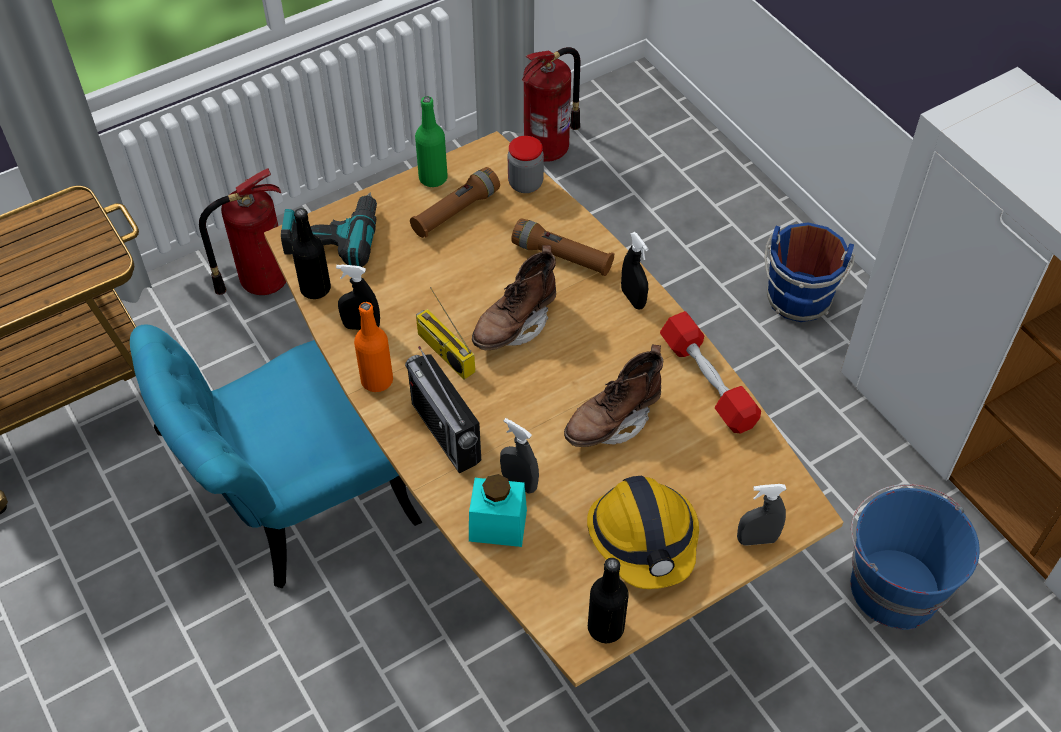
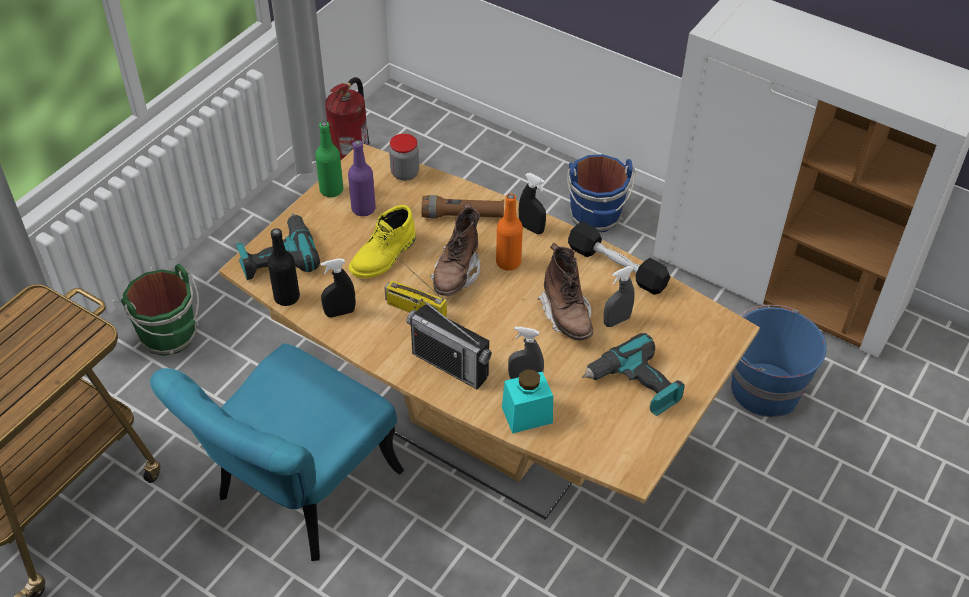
camera: 25 degrees left, 5 degrees down
(261, 281) = (170, 336): fire extinguisher -> green bucket
(377, 380) = (375, 346): orange bottle -> orange bottle (508, 262)
(446, 277) = (384, 257): none -> yellow boot
(455, 212) = (363, 209): brown flashlight -> purple bottle
(605, 627) = (643, 454): black bottle -> none
(612, 421) = (566, 316): brown boot -> brown boot turned 45 degrees counterclockwise
(644, 538) = (635, 386): hard hat -> power drill
(707, 382) = (616, 267): red dumbbell -> black dumbbell
(757, 539) = (710, 359): grey spray bottle -> grey spray bottle (616, 321)

